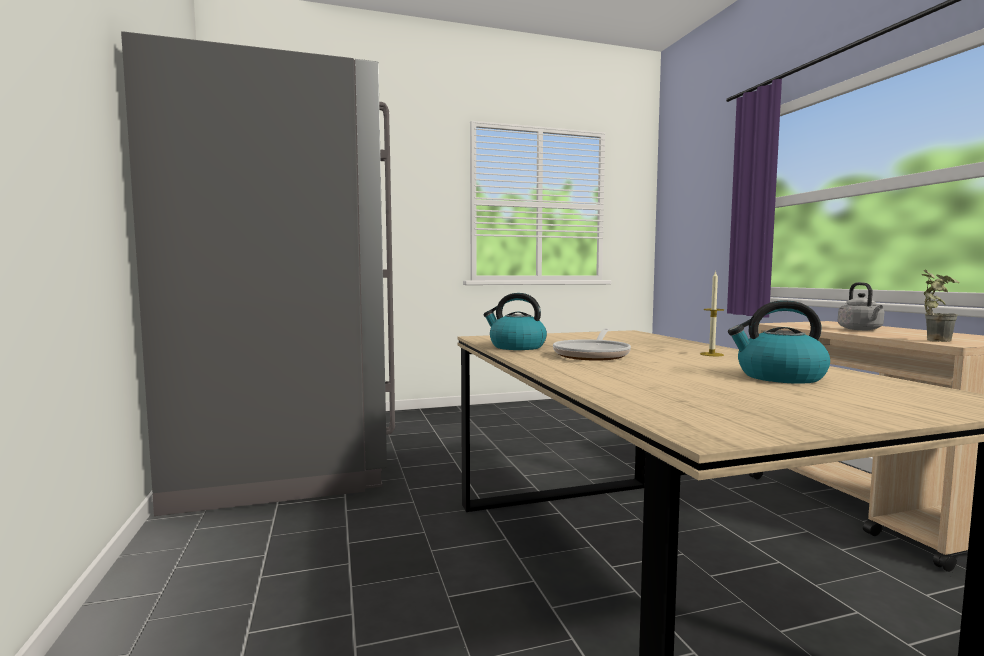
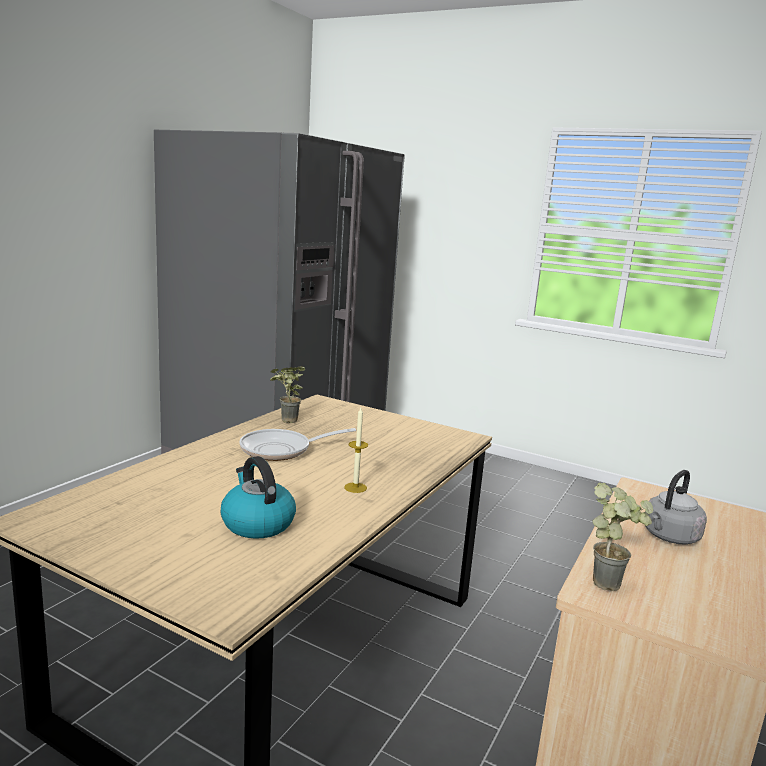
camera: 45 degrees right, 10 degrees up
(516, 347) = (285, 421): kettle -> potted plant

